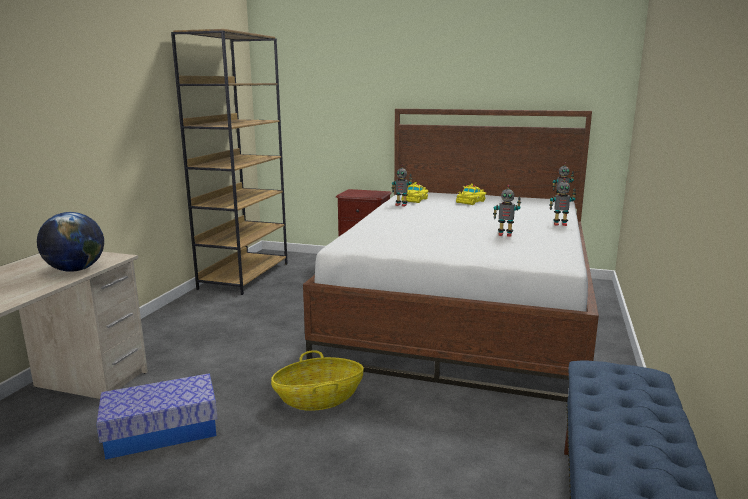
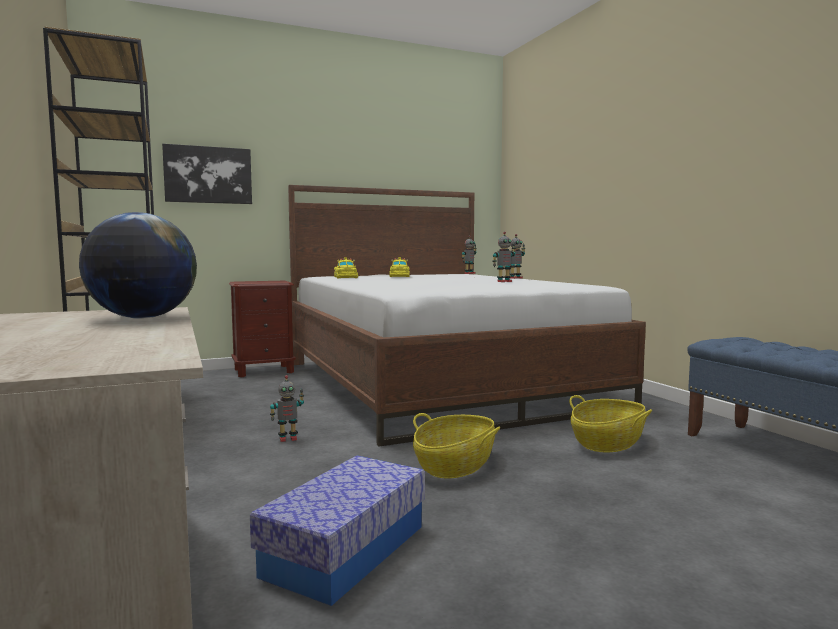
camera: 40 degrees left, 10 degrees down
(335, 101) = (208, 175): none -> picture
(401, 205) = (346, 279): toy robot -> toy robot (288, 439)
(468, 427) = (607, 442): none -> basket

